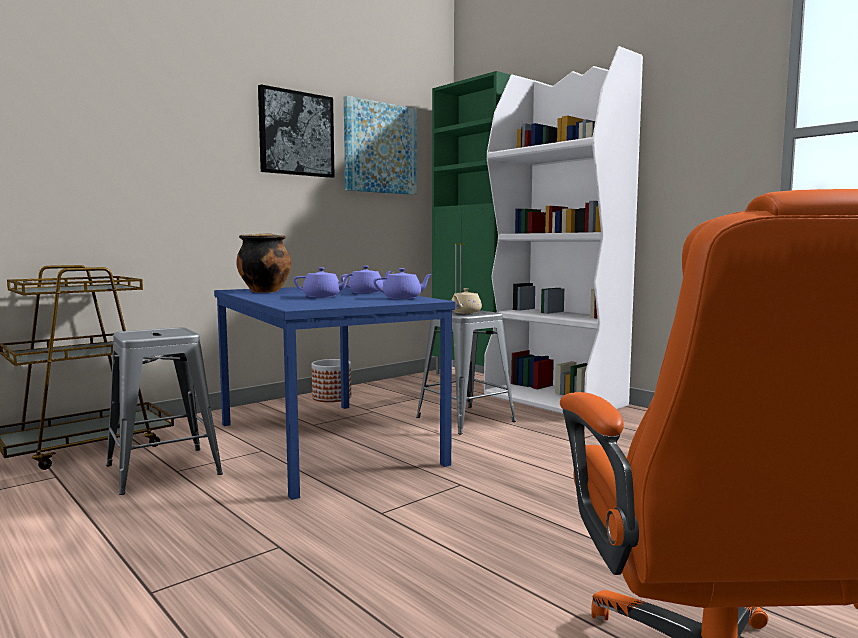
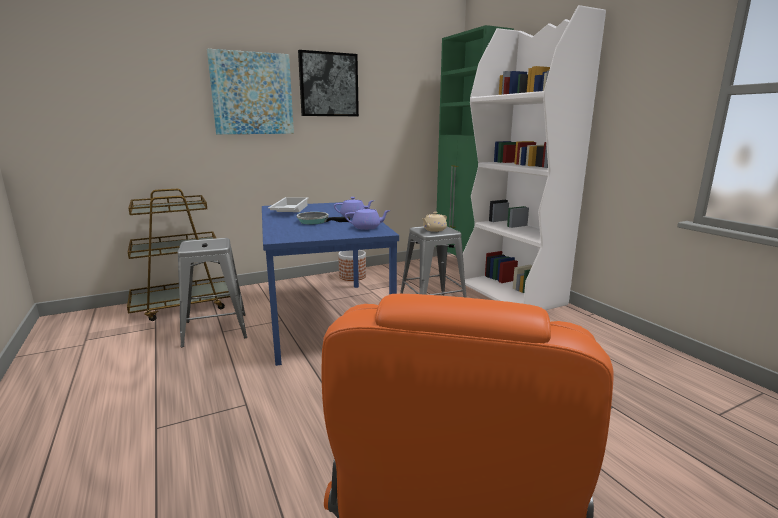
camera: 15 degrees right, 10 degrees up
(264, 291) = (289, 210): cooking pot -> white tray
(323, 296) = (316, 221): purple teapot -> frying pan
(380, 148) = (397, 90): picture -> picture (252, 94)

